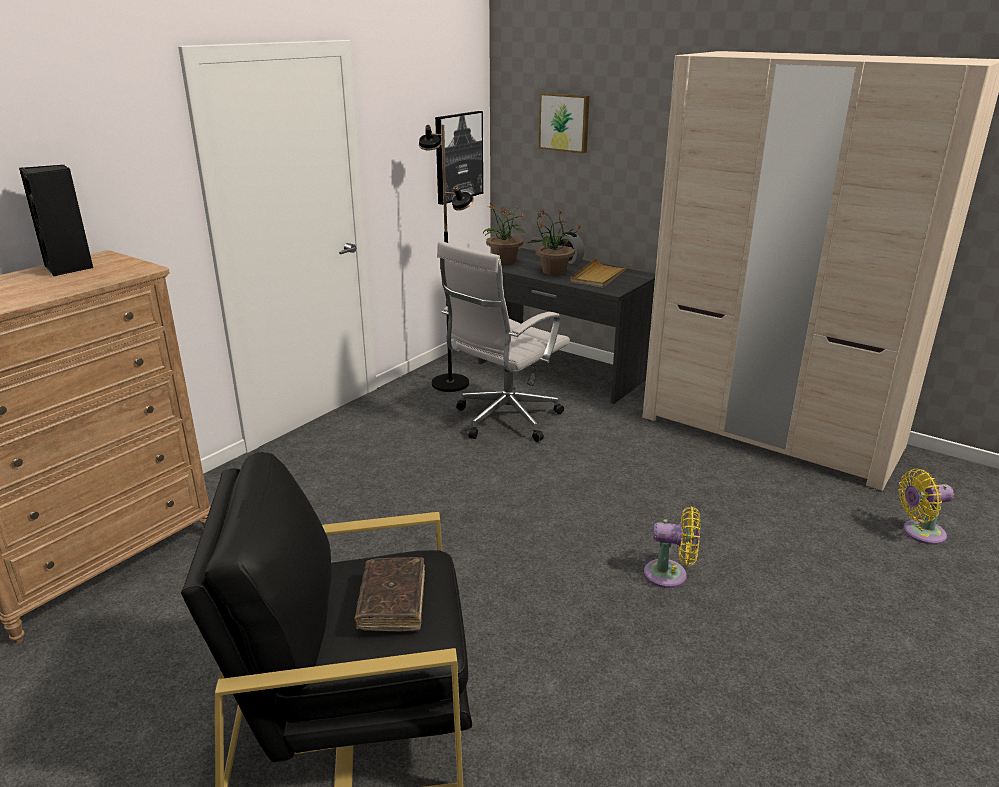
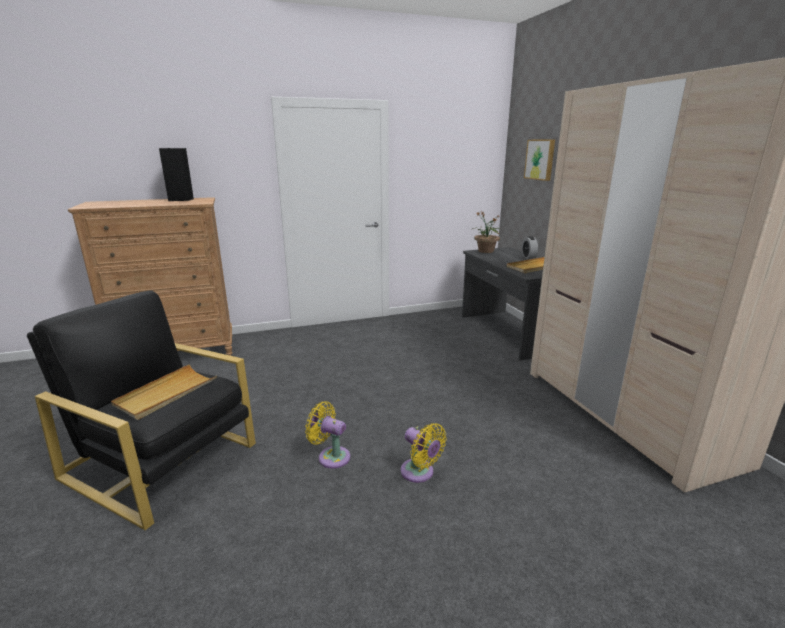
camera: 35 degrees right, 5 degrees down
(392, 602) = (166, 394): brown book -> beige tray
(450, 383) = (431, 322): black floor lamp -> none
(458, 157) = (472, 181): picture -> none
(504, 421) = (435, 349): white office chair -> none
(553, 272) = (506, 260): potted plant -> none
(919, 533) = (684, 542): yellow fan -> yellow fan (331, 456)

